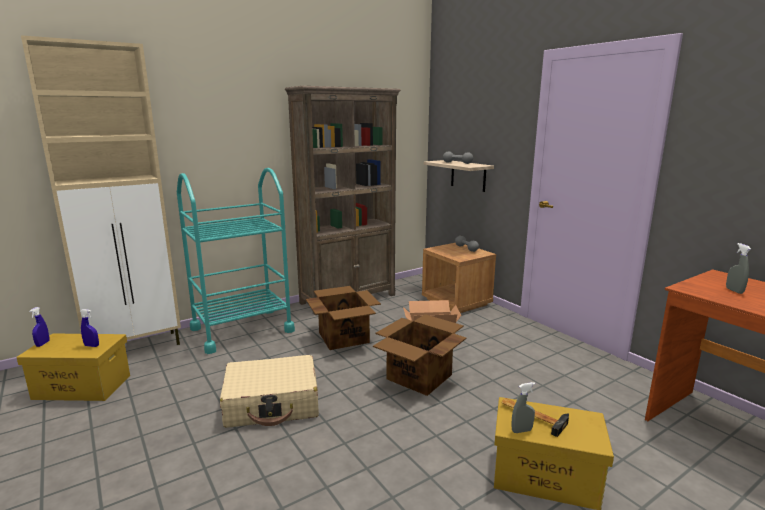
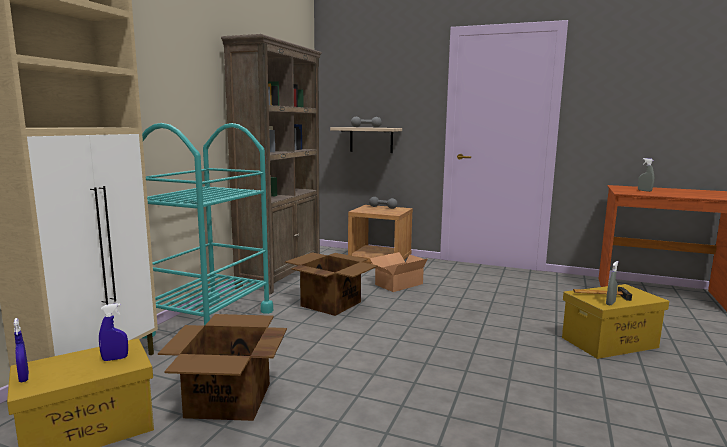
camera: 35 degrees left, 5 degrees down
(272, 403) = (357, 367): beige suitcase -> none
(418, 377) = (441, 314): cardboard box -> cardboard box (228, 400)

